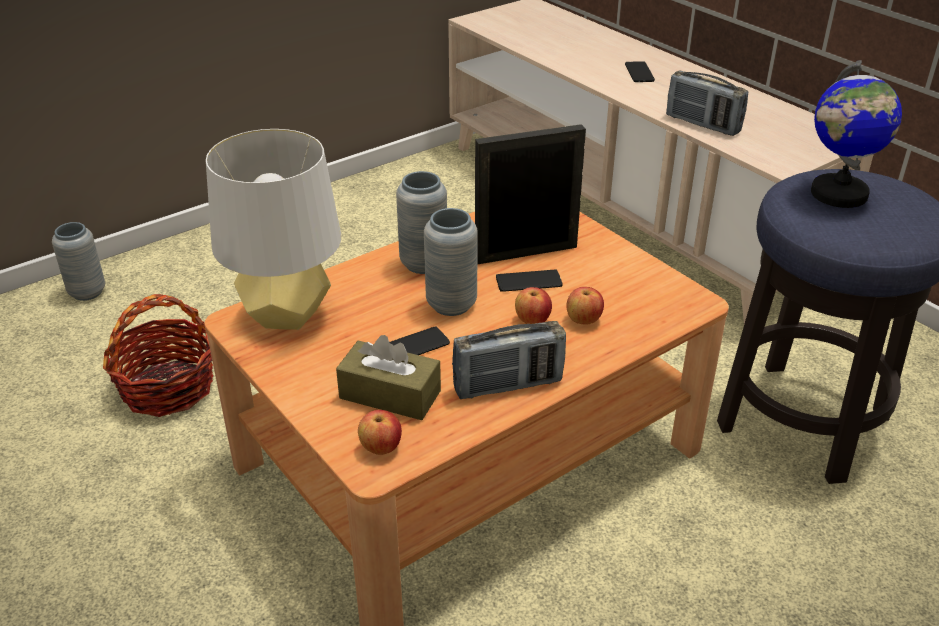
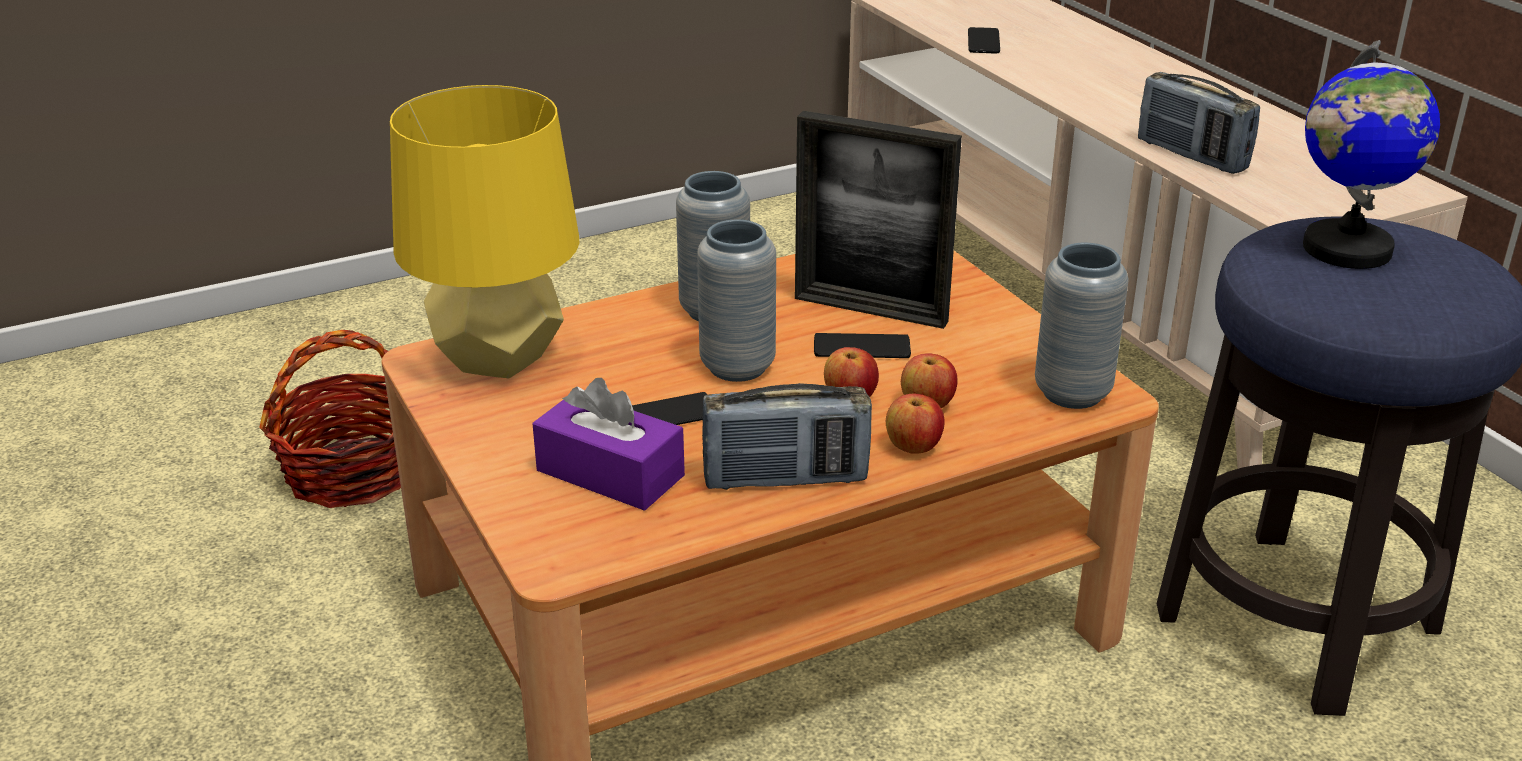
camera: 10 degrees right, 5 degrees down
(87, 292) = (277, 337): grey vase -> grey vase (1072, 393)
(287, 315) = (499, 359): grey table lamp -> yellow table lamp
(381, 447) = (575, 539): apple -> apple (913, 447)
(390, 394) = (610, 473): brown tissue box -> purple tissue box
(526, 253) = (870, 310): picture frame -> picture frame turned 150 degrees counterclockwise
(639, 72) = (1116, 80): phone -> phone (983, 41)

